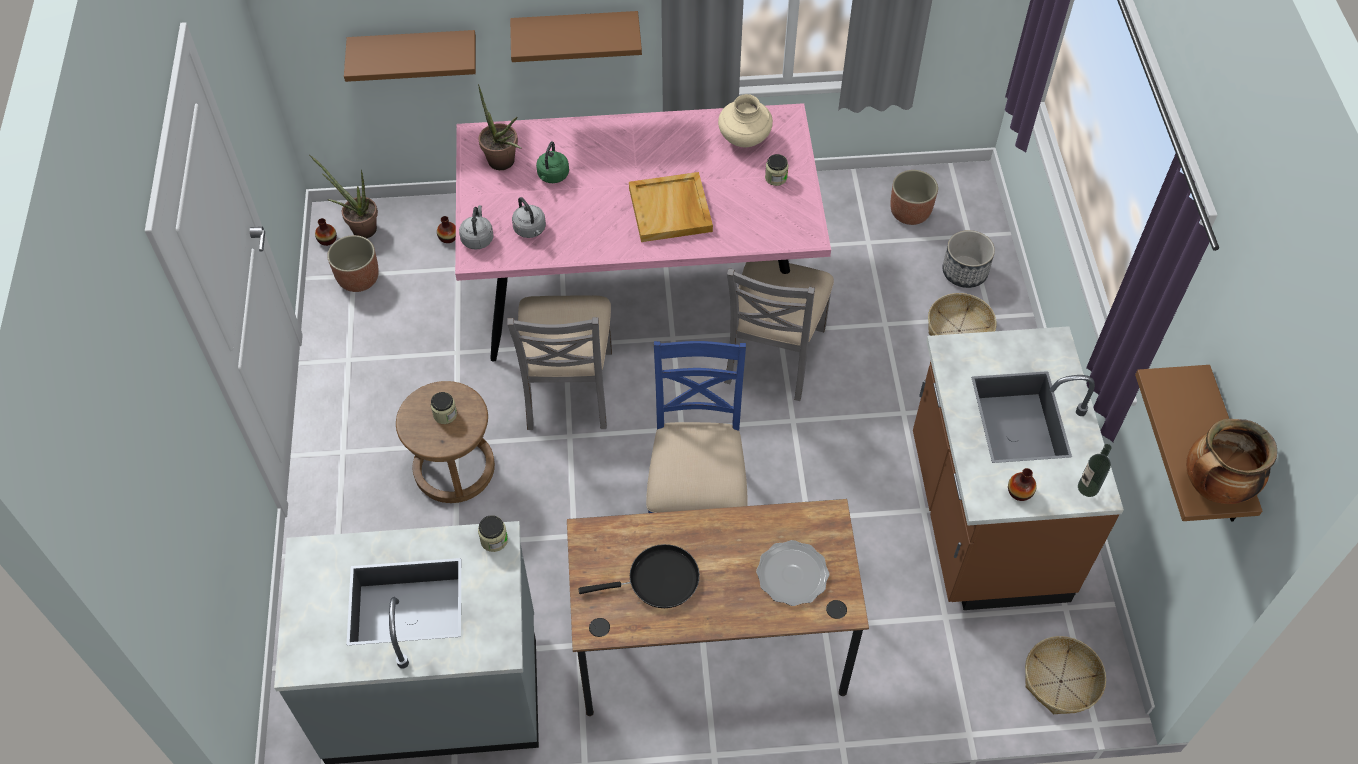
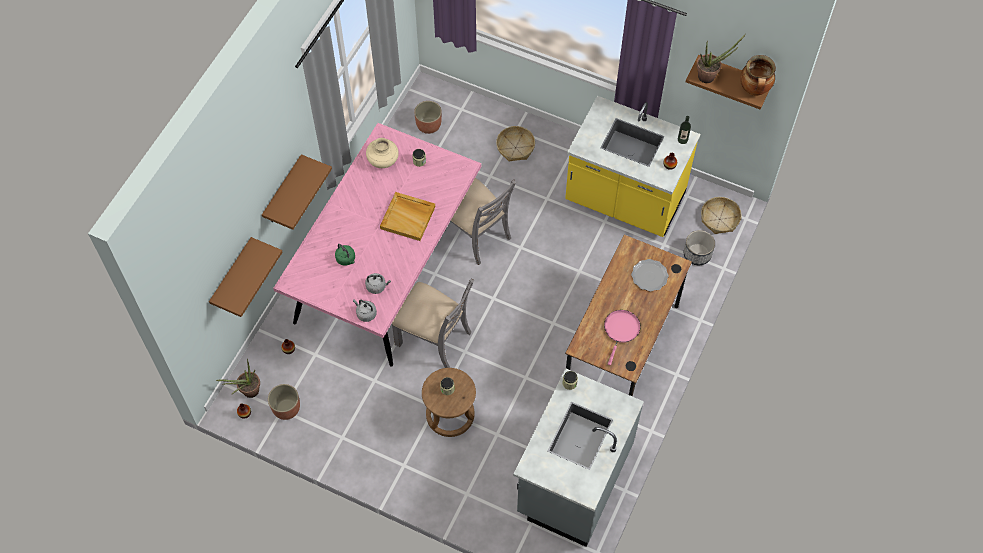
camera: 60 degrees left, 5 degrees up
(504, 164) = (321, 278): potted plant -> potted plant (710, 76)
(658, 580) = (621, 330): black frying pan -> pink frying pan
(696, 502) = (540, 313): blue chair -> none
(965, 272) = (482, 124): planter -> planter (697, 254)
(984, 519) = (624, 200): brown counter -> yellow counter

